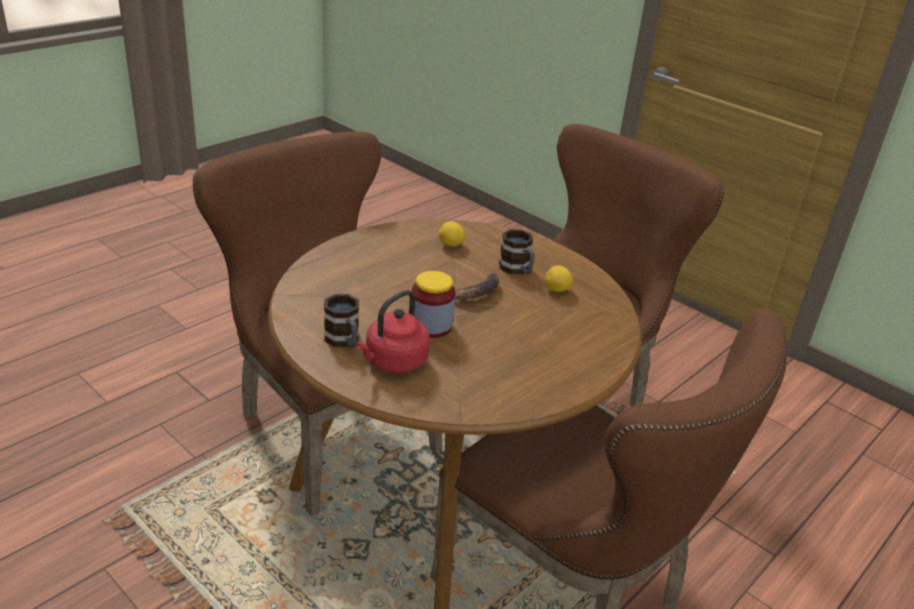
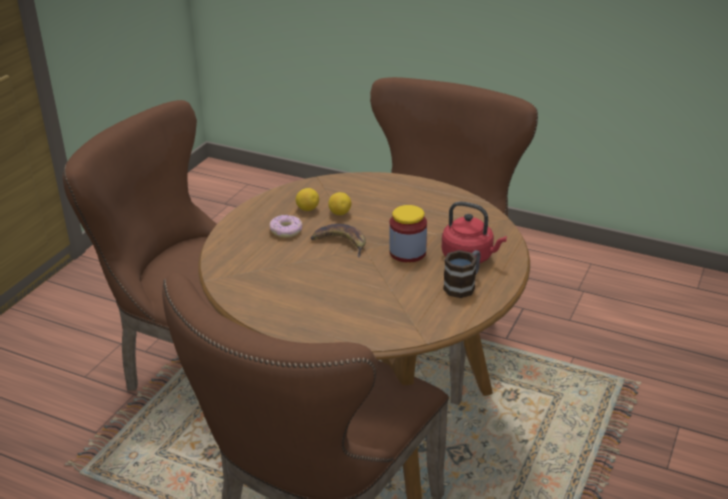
camera: 105 degrees left, 0 degrees up
(451, 245) = (262, 271): lemon -> lemon (340, 213)
(517, 270) = (286, 231): mug -> donut

